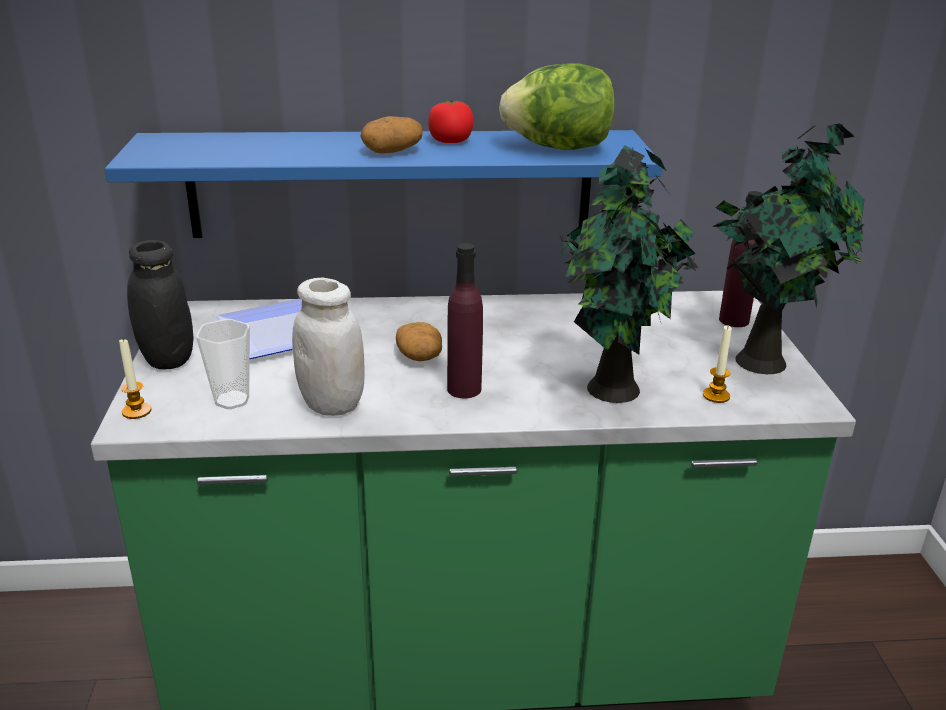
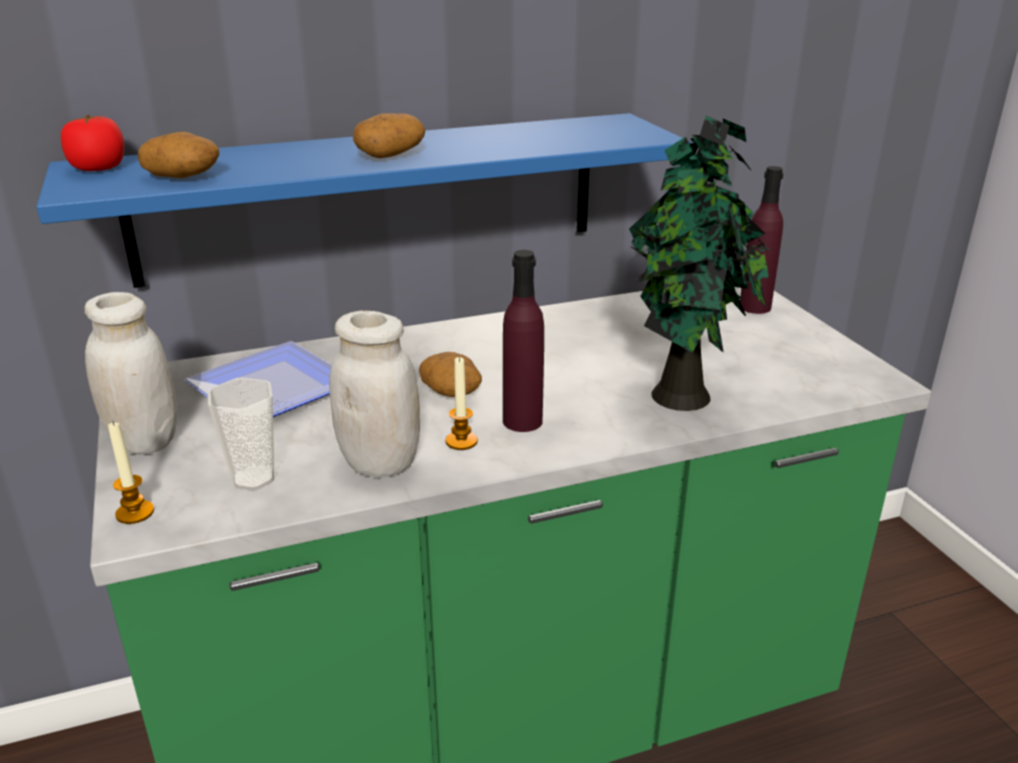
camera: 15 degrees left, 0 degrees up
(168, 359) = (144, 441): black jar -> white jar
(221, 155) = (184, 177): none -> potato
(451, 141) = (447, 139): tomato -> tomato (99, 168)
(559, 148) = (572, 136): lettuce -> none
(716, 396) = (787, 387): candle -> candle (461, 441)
(764, 360) = (809, 343): potted plant -> none

